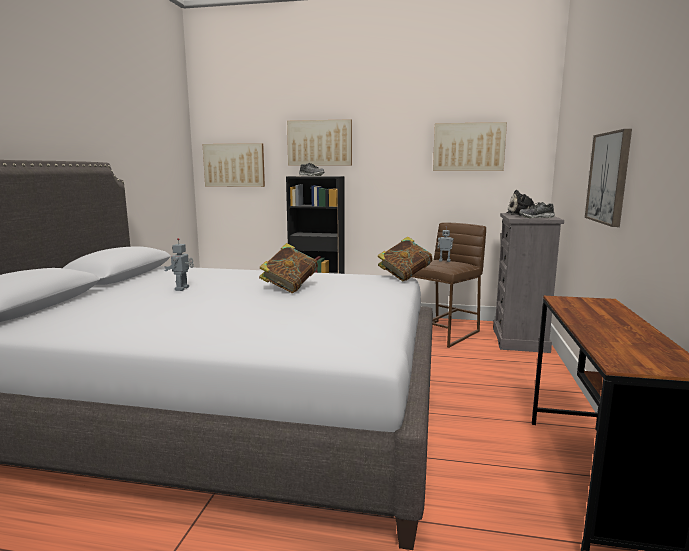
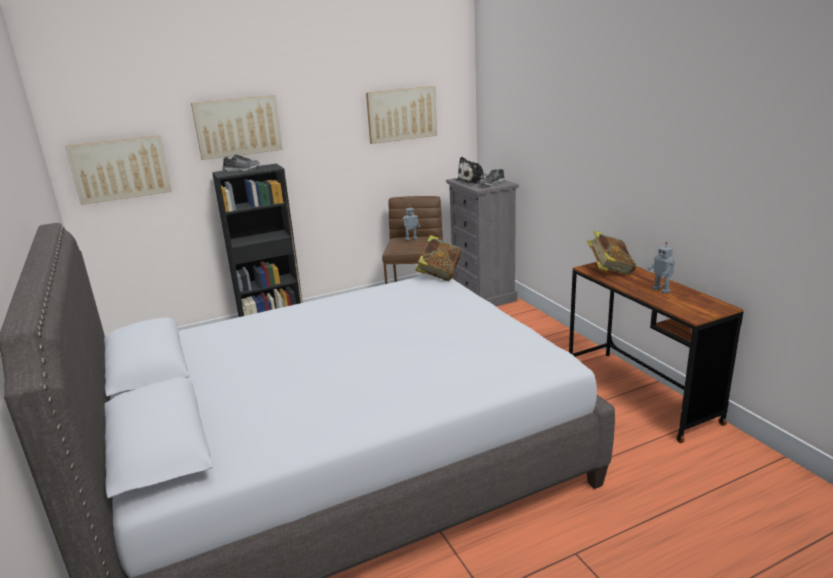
camera: 35 degrees left, 10 degrees up
(183, 289) = (273, 357): toy robot -> toy robot (662, 290)
(289, 288) = (372, 320): book -> book (609, 271)
(609, 178) = (582, 157): picture -> none

